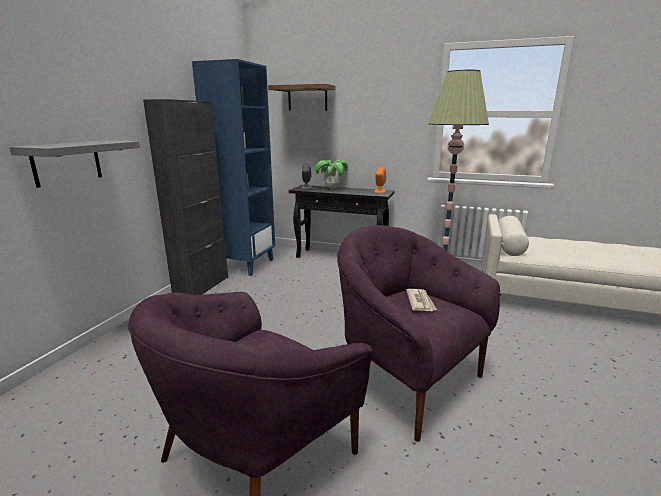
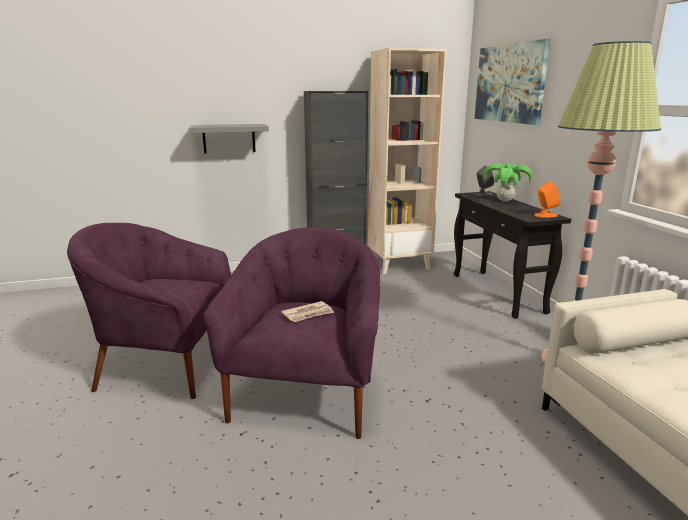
camera: 55 degrees right, 0 degrees up
(246, 265) = (399, 264): blue bookcase -> beige bookcase
(307, 98) = (509, 83): brown shelf -> picture

